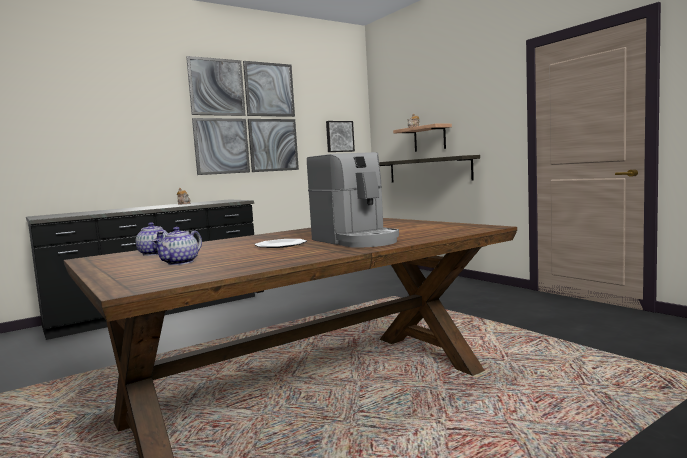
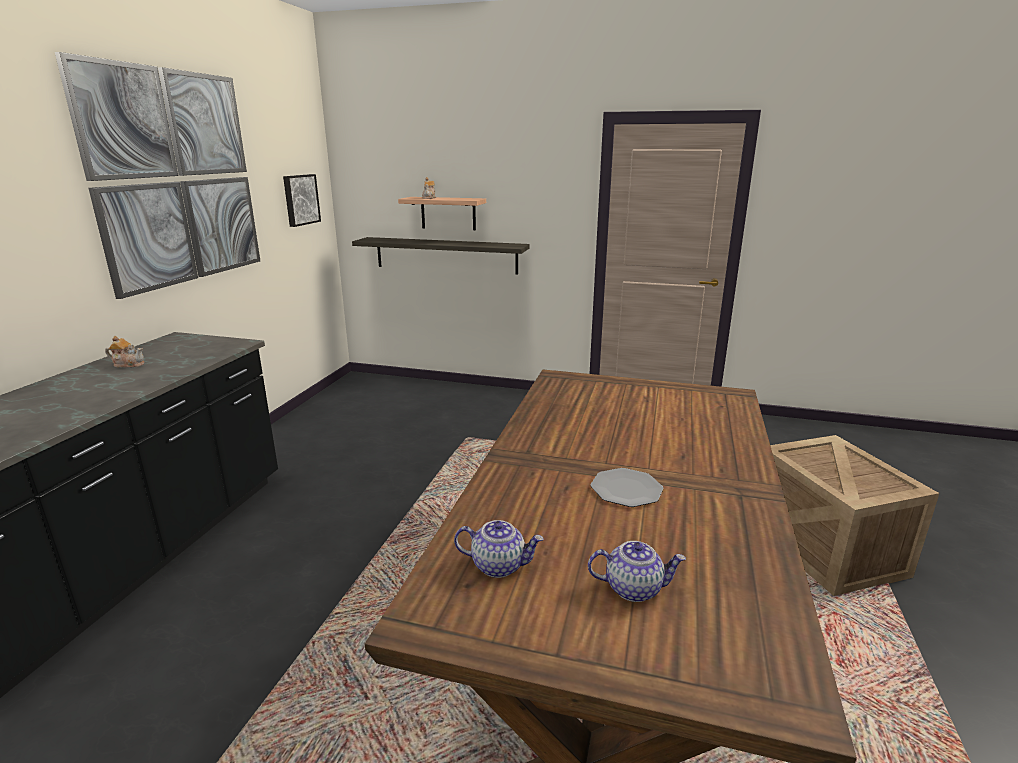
camera: 40 degrees left, 15 degrees up
(180, 262) = (634, 588): teapot -> teapot turned 75 degrees counterclockwise
(356, 240) = (687, 456): coffee machine -> none
(594, 409) = (827, 549): none -> crate

